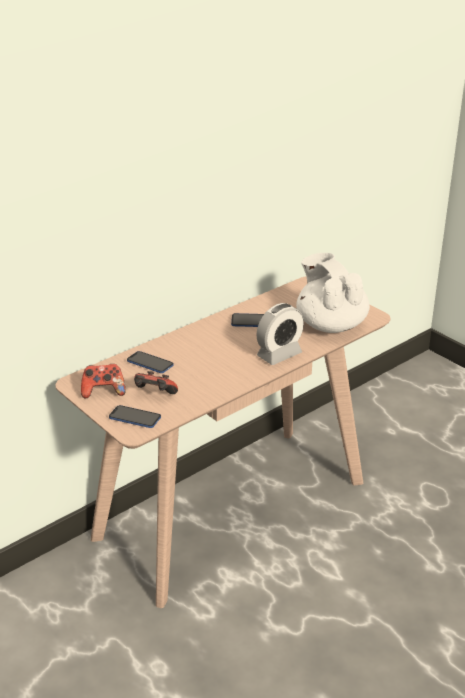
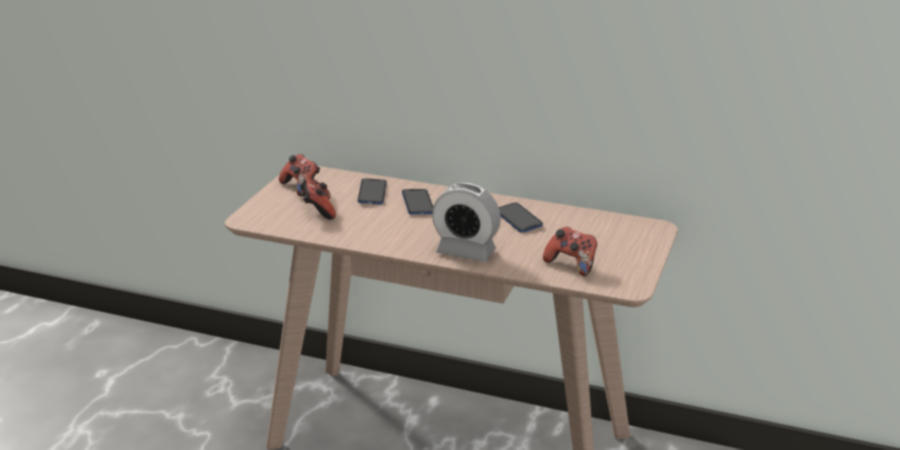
camera: 60 degrees right, 5 degrees down
(135, 418) = (270, 213): phone -> phone (418, 203)
(330, 324) = (571, 264): white teapot -> game controller

